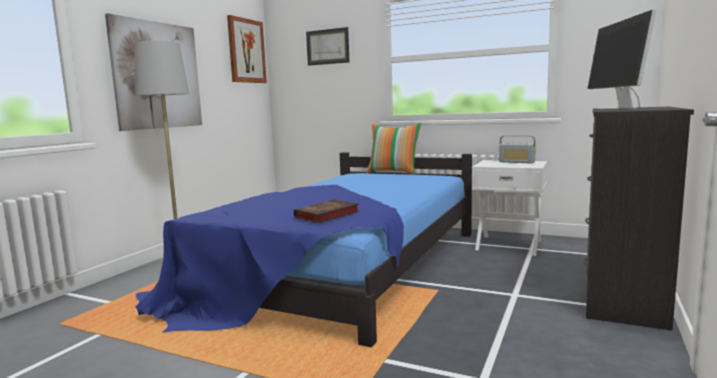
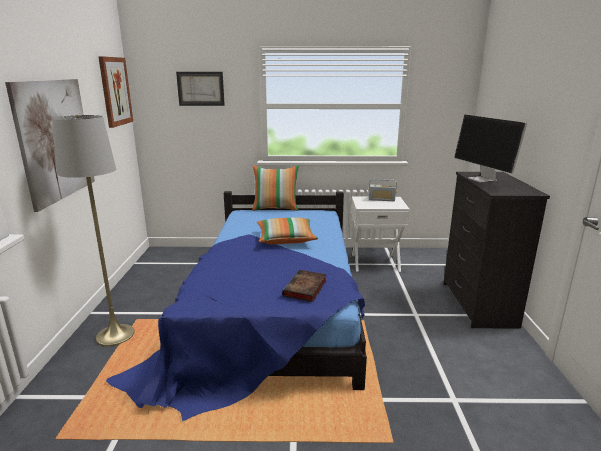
camera: 25 degrees left, 10 degrees up
(368, 189) = (286, 239): none -> pillow

